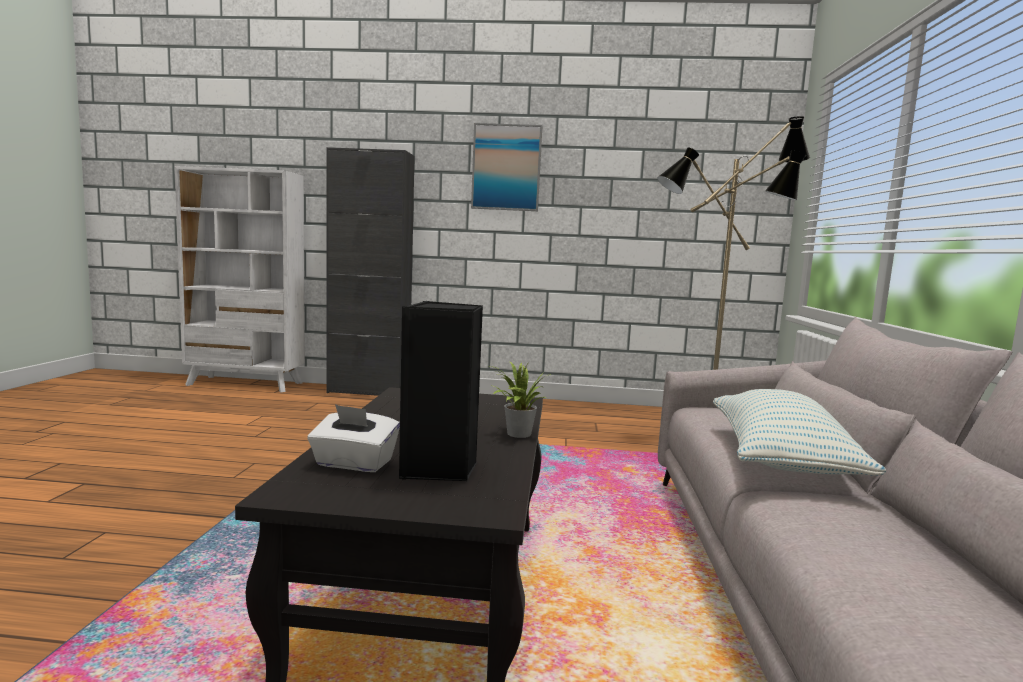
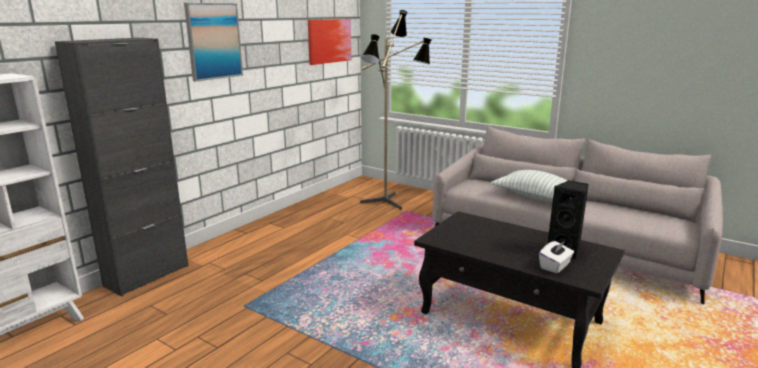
camera: 60 degrees left, 10 degrees up
(516, 434) = (520, 229): potted plant -> none
(714, 185) = (329, 41): none -> picture

